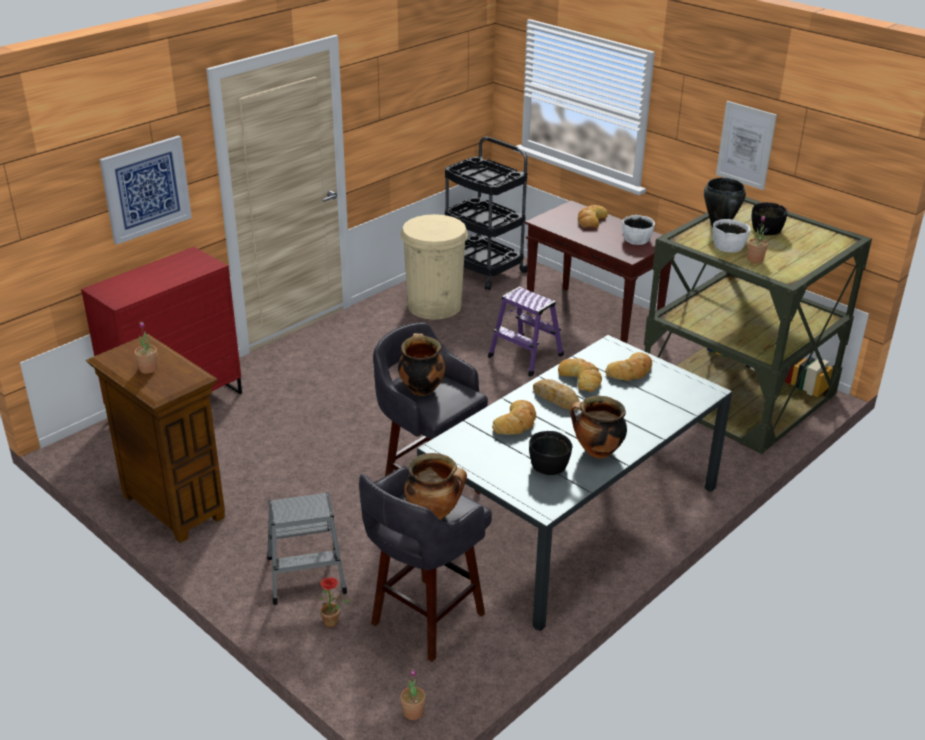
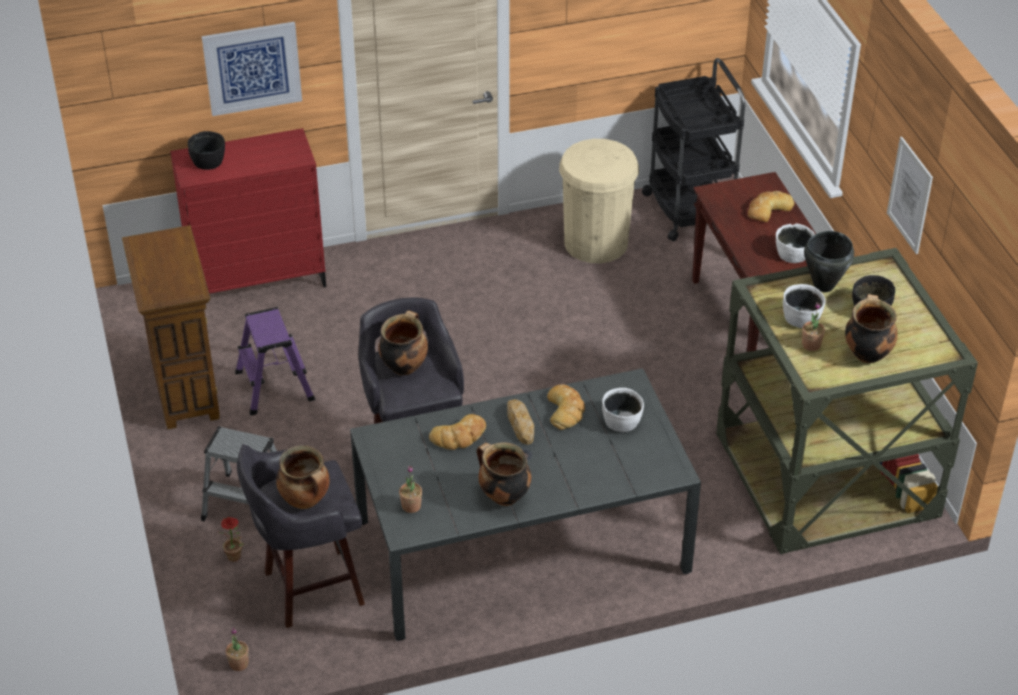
camera: 30 degrees right, 10 degrees up
(148, 369) = (162, 267): potted plant -> potted plant (411, 506)
(525, 355) = (638, 342): purple step ladder -> purple step ladder (274, 385)
(549, 465) = (447, 492): black bowl -> black bowl (209, 161)
(631, 371) = (622, 421): bread -> white bowl
(796, 254) = (866, 353): none -> cooking pot

